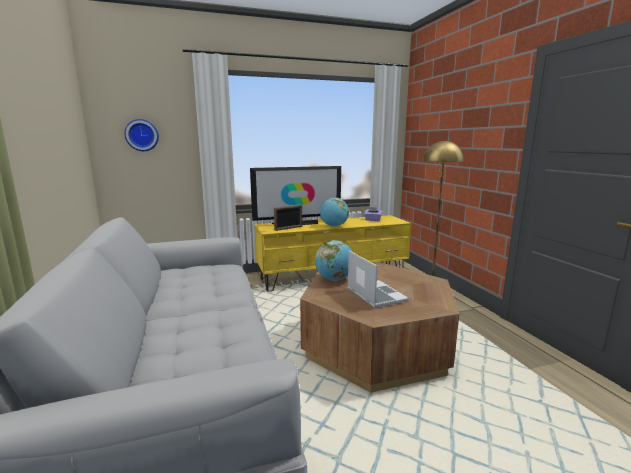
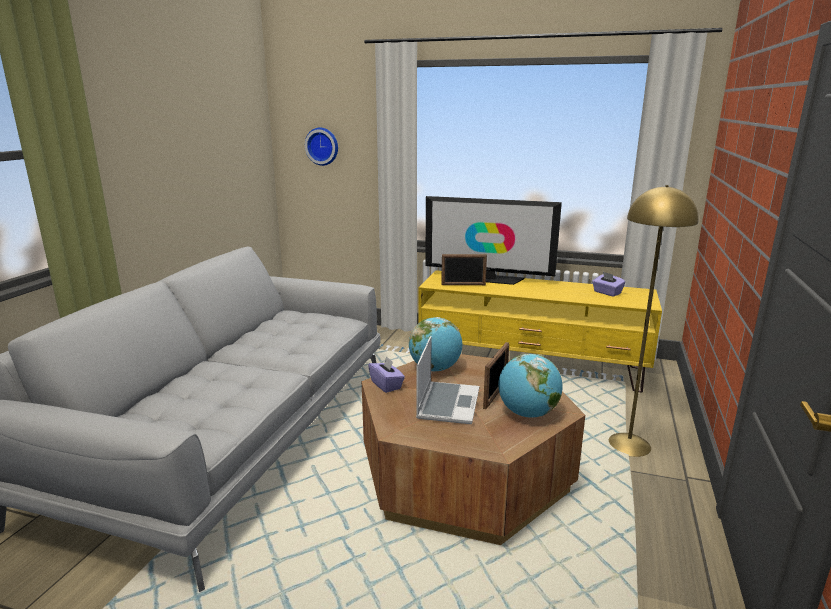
camera: 35 degrees right, 5 degrees up
(321, 296) = (386, 385): none -> purple tissue box
(334, 226) = (528, 293): globe -> globe (527, 413)
(391, 283) = (495, 394): none -> picture frame

